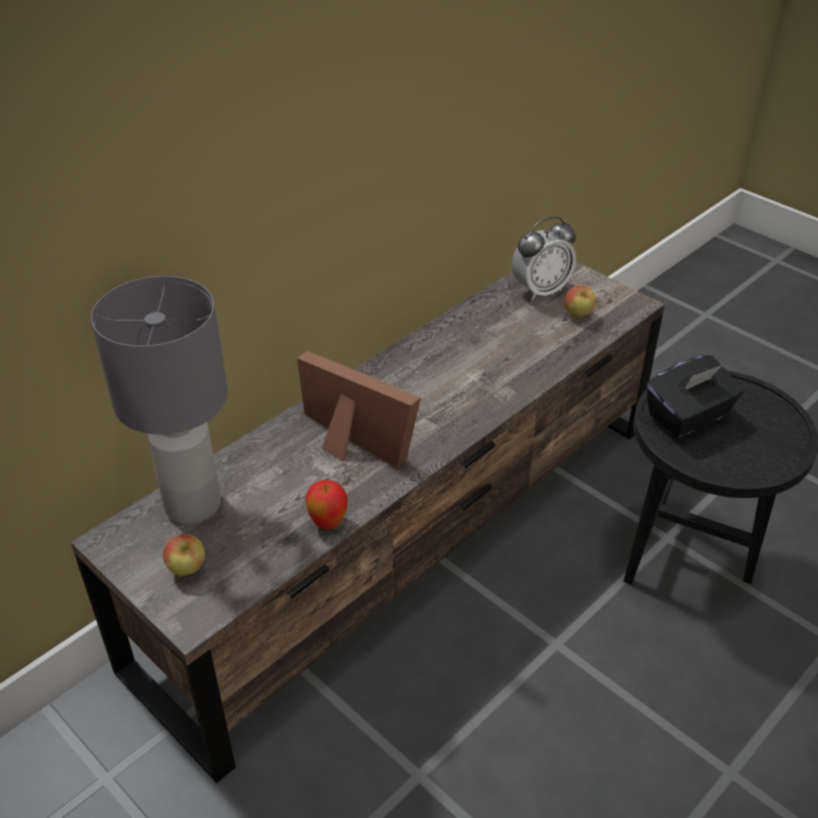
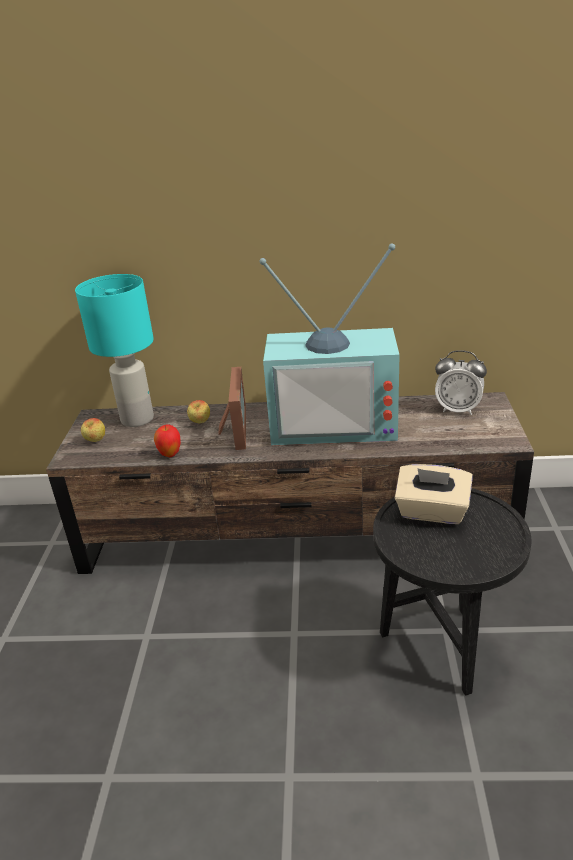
camera: 50 degrees right, 10 degrees down
(191, 505) = (136, 419): grey table lamp -> turquoise table lamp
(449, 370) = (335, 423): none -> television
(578, 315) = (459, 431): apple -> apple (200, 422)
(688, 416) = (432, 512): black tissue box -> beige tissue box

